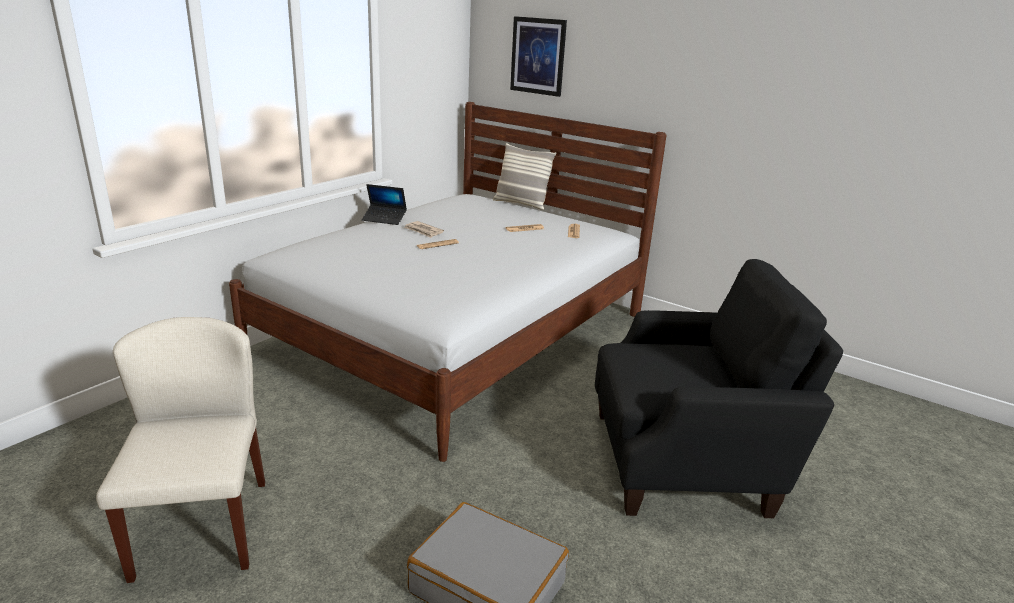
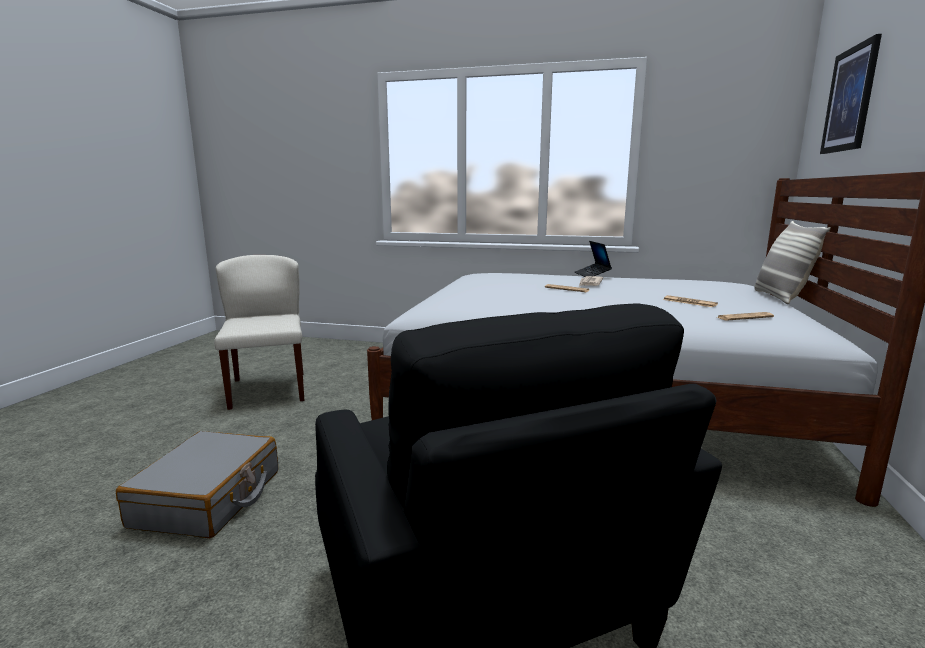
camera: 70 degrees right, 10 degrees down
(201, 527) = (268, 389): beige chair -> beige chair turned 75 degrees counterclockwise

